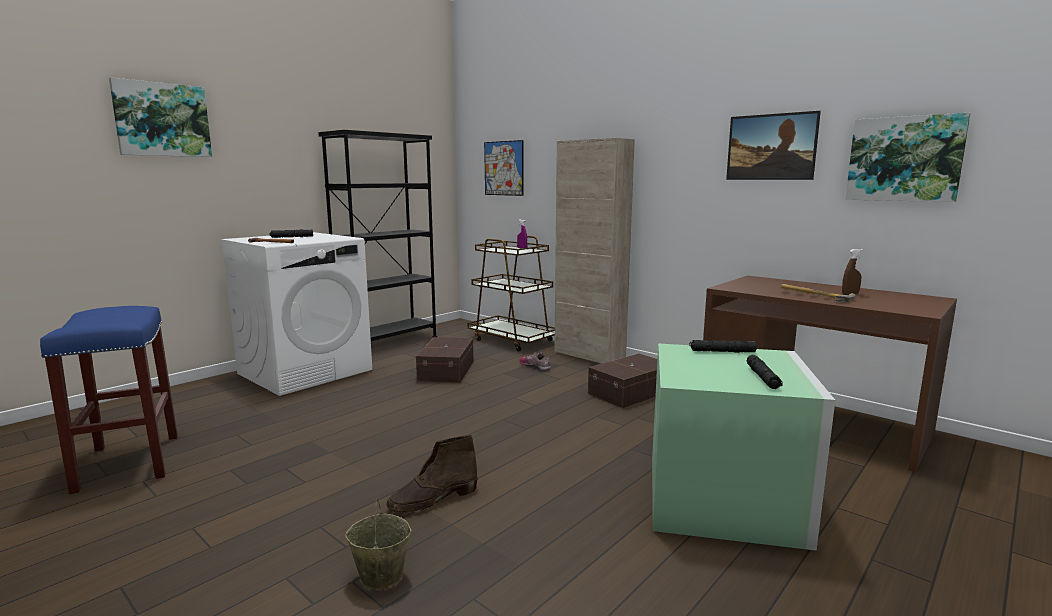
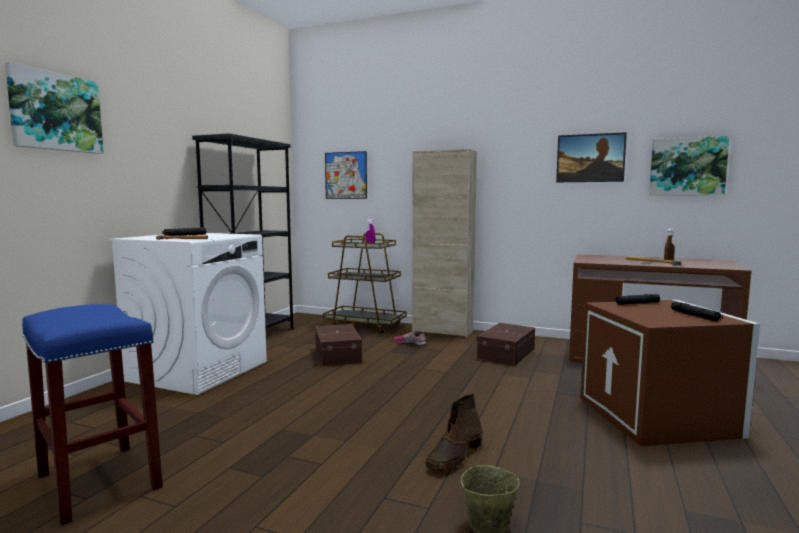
camera: 20 degrees left, 5 degrees down
(725, 500) = (659, 417): green storage box -> brown storage box

